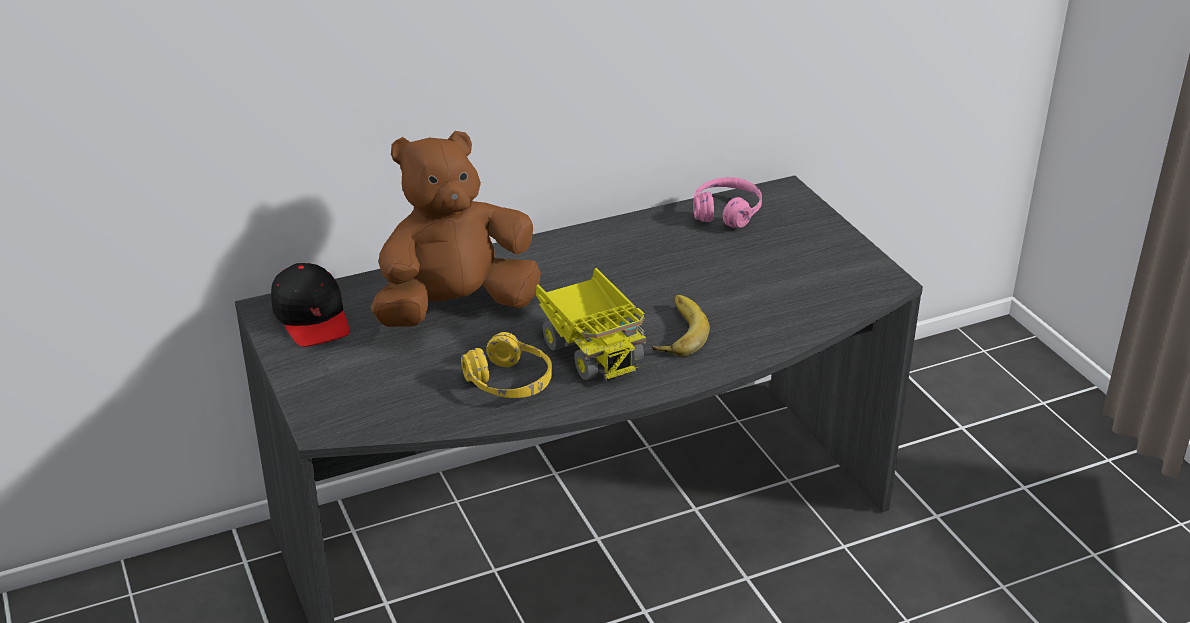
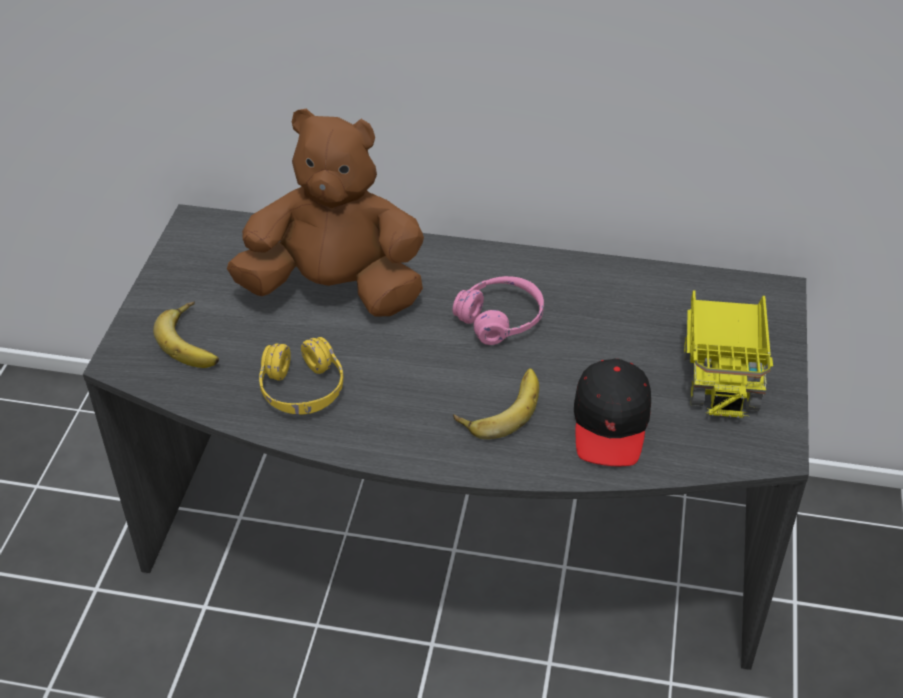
camera: 35 degrees right, 10 degrees up
(312, 317) = (217, 247): black cap -> black cap (611, 423)
(375, 387) = (194, 340): none -> banana
(592, 349) = (406, 389): toy truck -> toy truck (723, 375)
(726, 213) = (687, 293): pink headphones -> pink headphones (500, 319)

